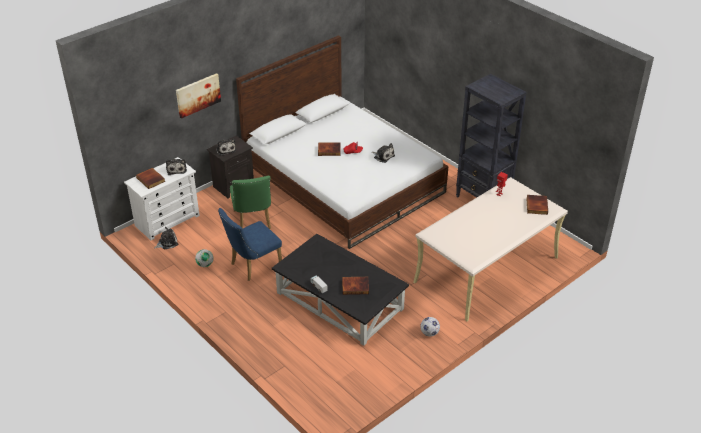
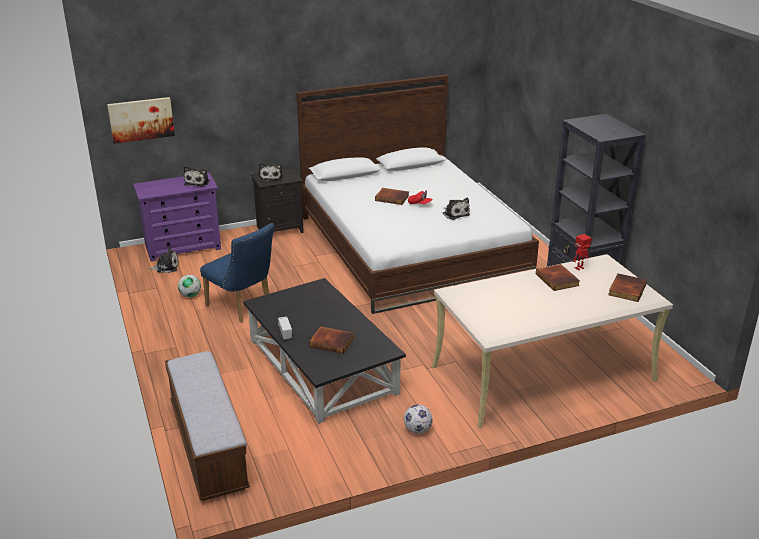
camera: 20 degrees right, 10 degrees down
(151, 179) = (163, 186): book -> book (558, 279)
(167, 220) = (183, 247): white dresser -> purple dresser
(198, 95) = (242, 100): picture -> picture (141, 119)
(252, 266) = (243, 307): blue chair -> blue chair turned 120 degrees counterclockwise
(253, 222) = (276, 266): green chair -> none
(301, 381) = (208, 445): none -> bench

